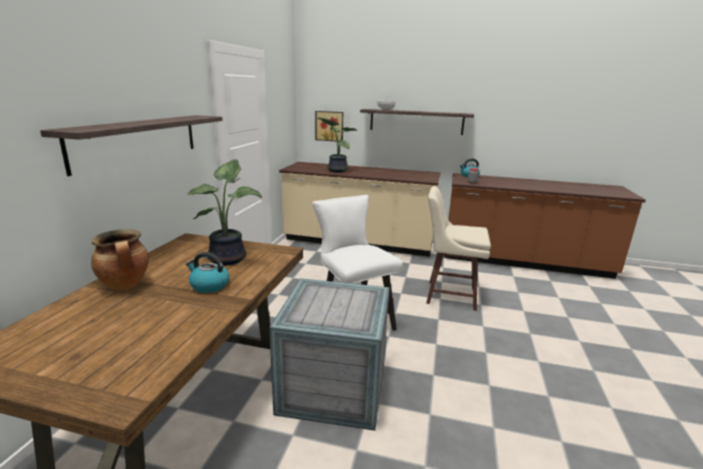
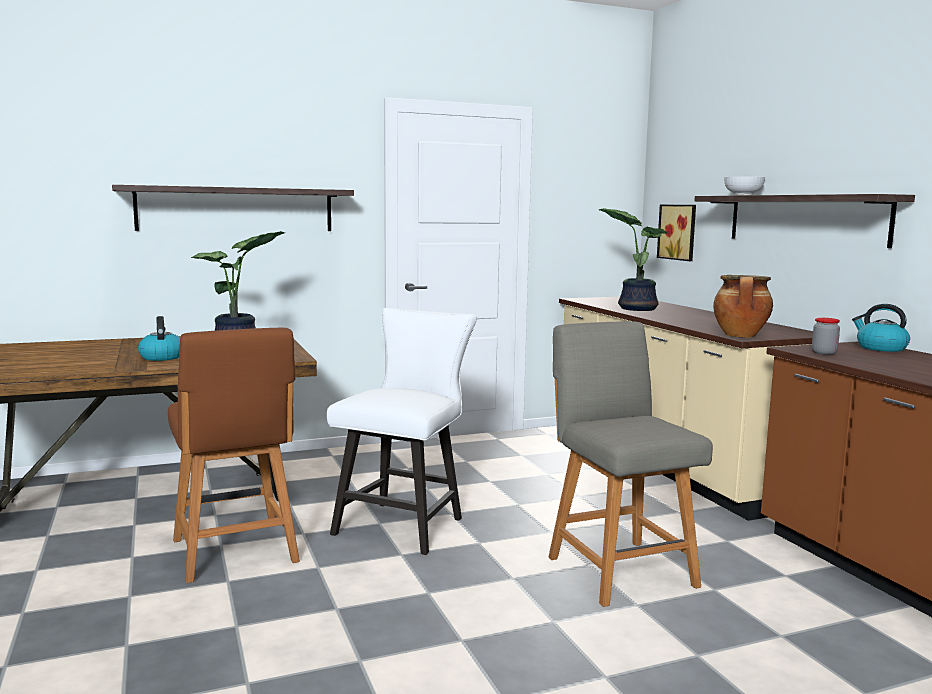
camera: 55 degrees right, 10 degrees down
(126, 286) = (133, 344): cooking pot -> cooking pot (741, 336)
(333, 388) = (235, 553): crate -> brown chair
(449, 295) = (618, 569): beige stool -> grey chair

